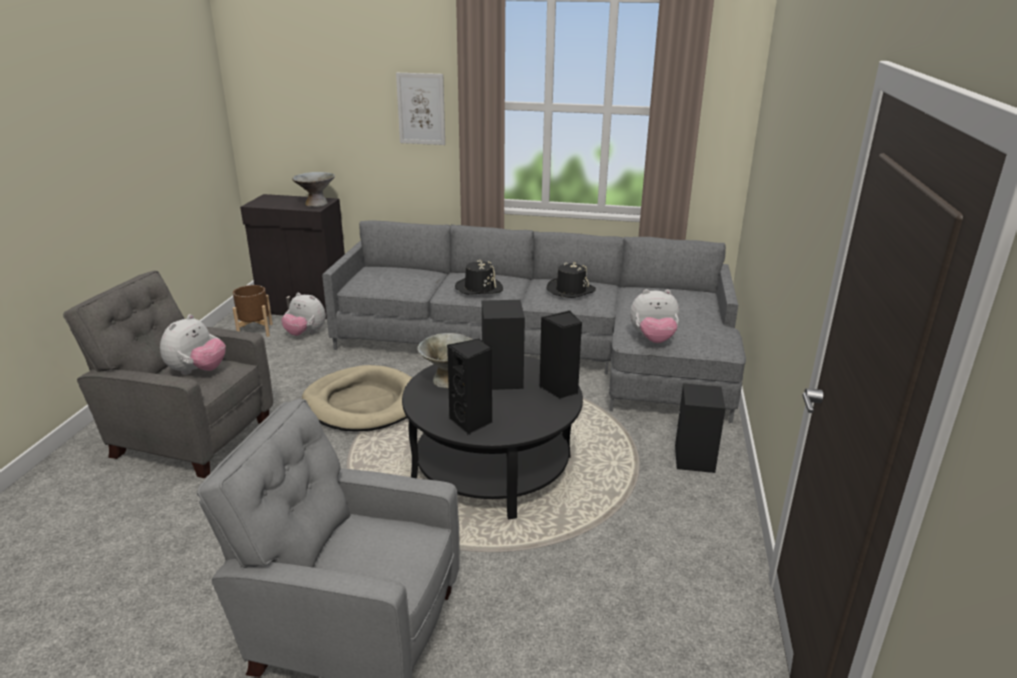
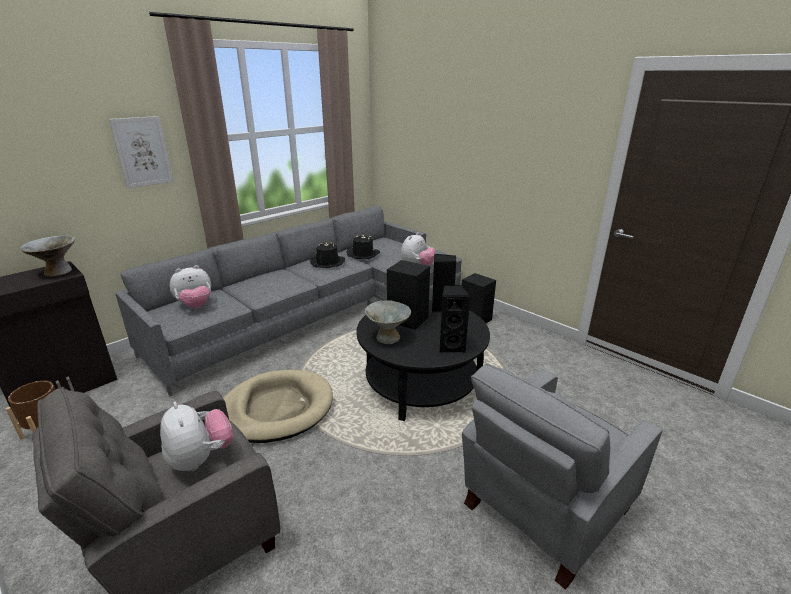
camera: 55 degrees left, 0 degrees up
(305, 334) = (114, 403): plush toy -> plush toy (195, 306)
(479, 288) = (274, 285): black hat -> black hat (363, 254)

